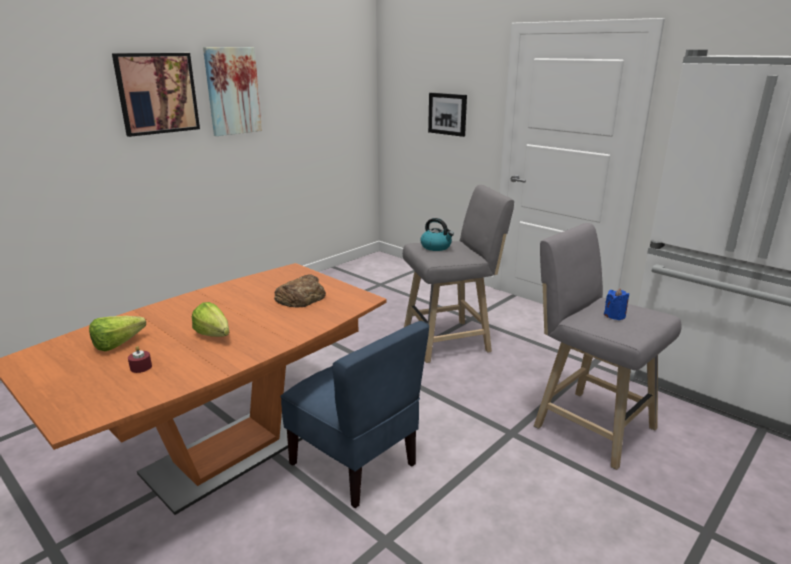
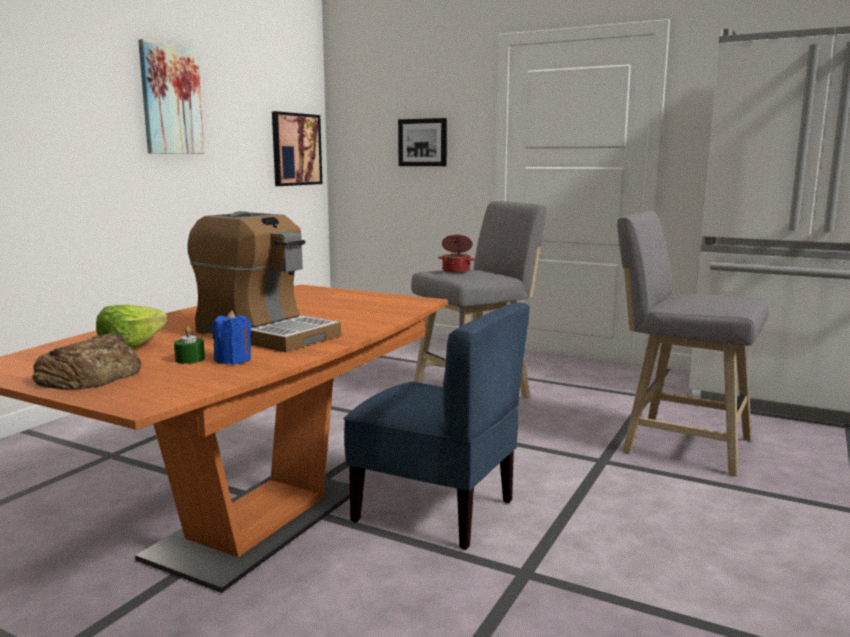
camera: 15 degrees left, 10 degrees down
(141, 367) = (190, 359): red candle -> green candle
(157, 93) = (82, 89): picture -> picture (296, 149)
(215, 337) = (265, 334): lettuce -> coffee machine
(301, 297) = (341, 304): bread -> bread (91, 375)
(436, 247) = (456, 271): kettle -> cooking pot
(614, 315) = (705, 299): blue candle -> blue candle (233, 360)

